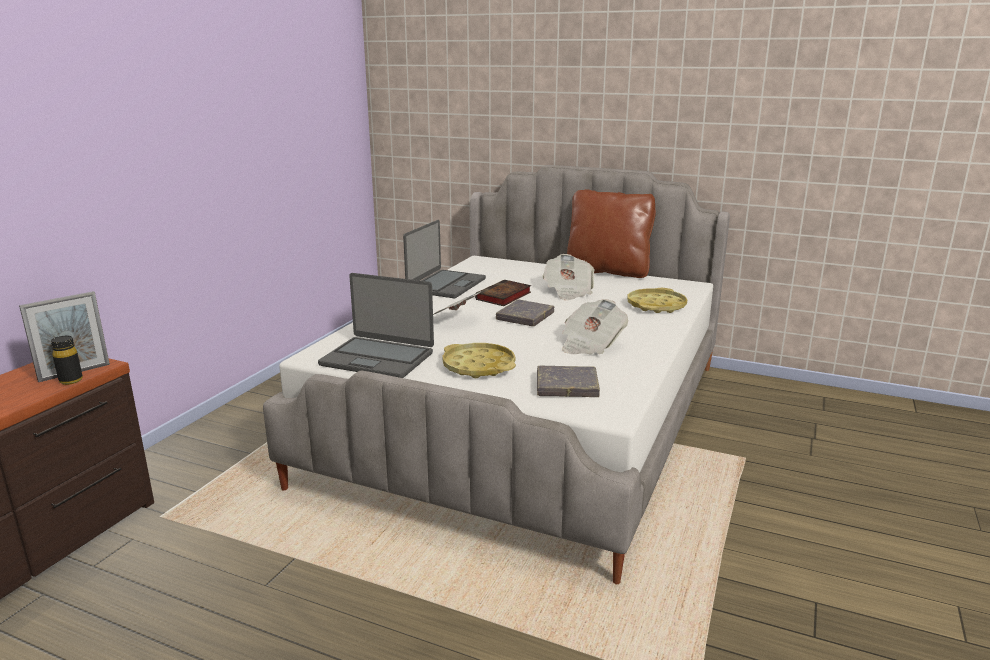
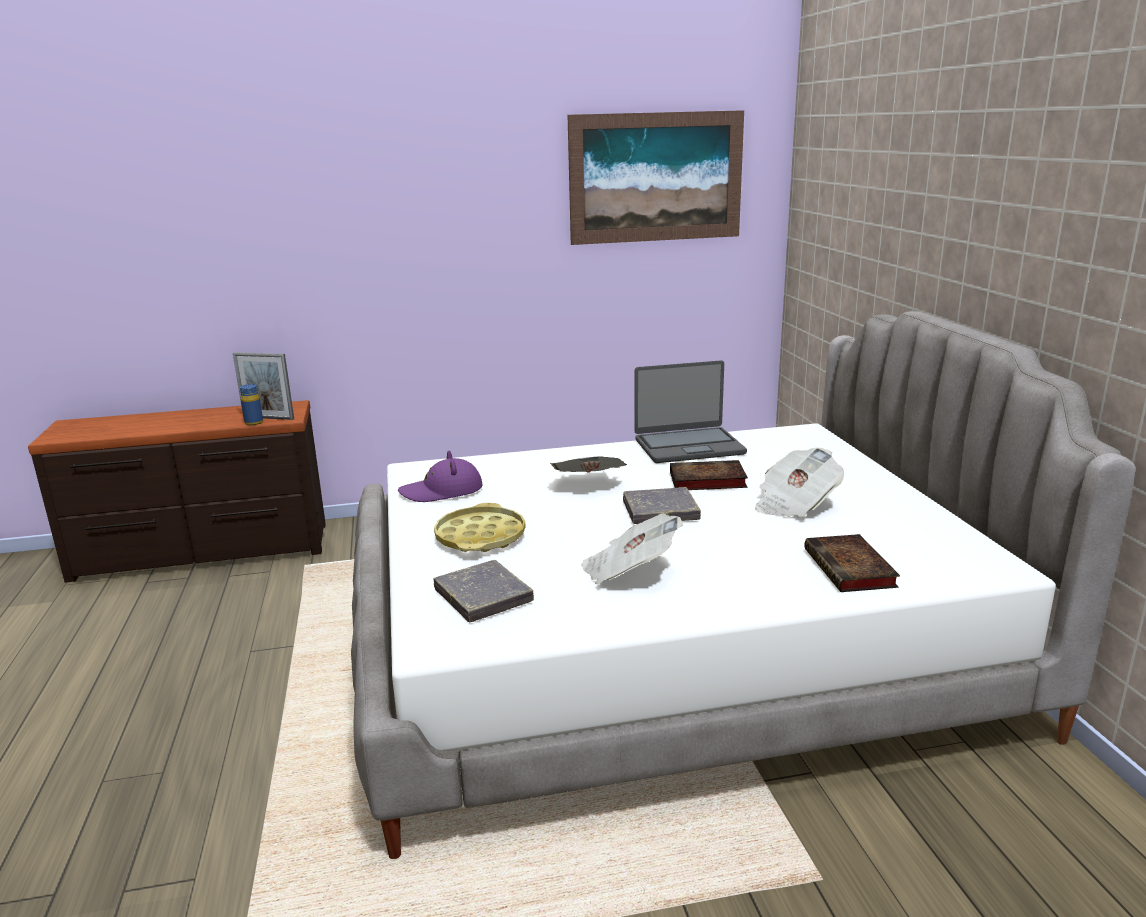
camera: 55 degrees right, 0 degrees up
(71, 380) = (254, 422): black bottle -> blue bottle
(300, 88) = (656, 177): none -> picture
(378, 358) = (442, 491): laptop -> purple hat
(607, 271) = (928, 500): brown pillow -> none
(656, 306) = (851, 569): yellow tray -> book

